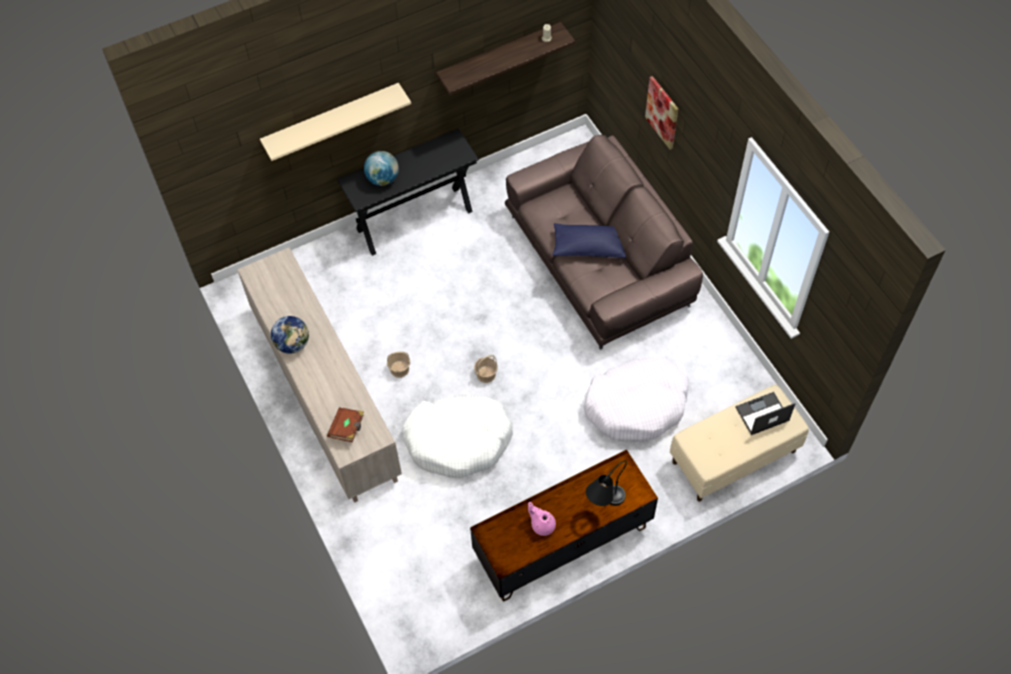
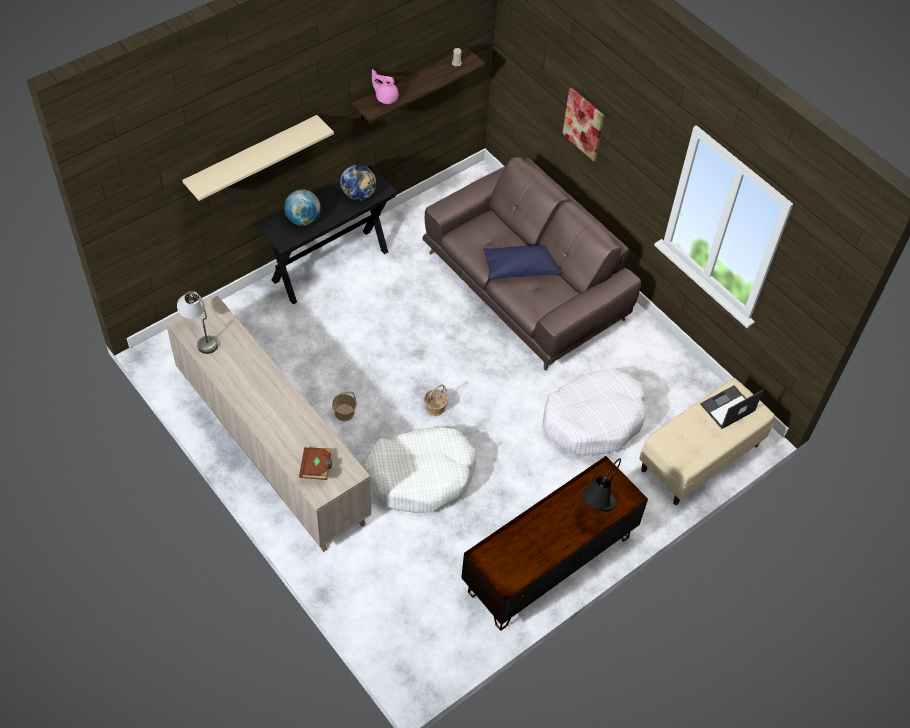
camera: 15 degrees left, 5 degrees down
(266, 286) = (201, 336): none -> grey table lamp
(293, 344) = (241, 390): globe -> globe (358, 194)
(542, 524) = (537, 540): pink teapot -> pink teapot (386, 97)

